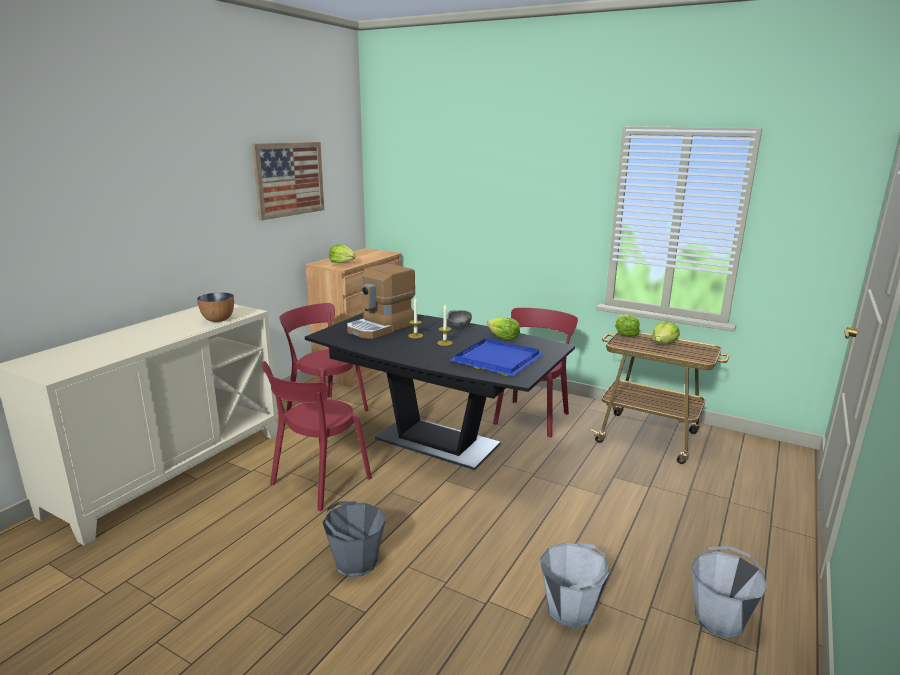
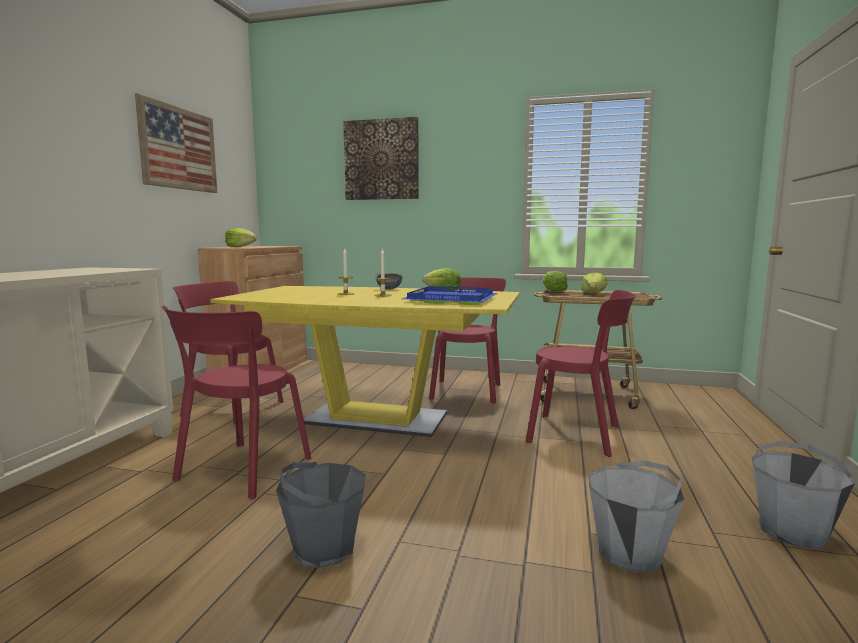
camera: 15 degrees left, 10 degrees down
(218, 320) = (93, 271): bowl -> none
(381, 327) = (302, 292): coffee machine -> none
(437, 442) = (376, 419): black dining table -> yellow dining table
(476, 177) = (381, 160): none -> picture
(606, 488) = (579, 435): none -> red chair

